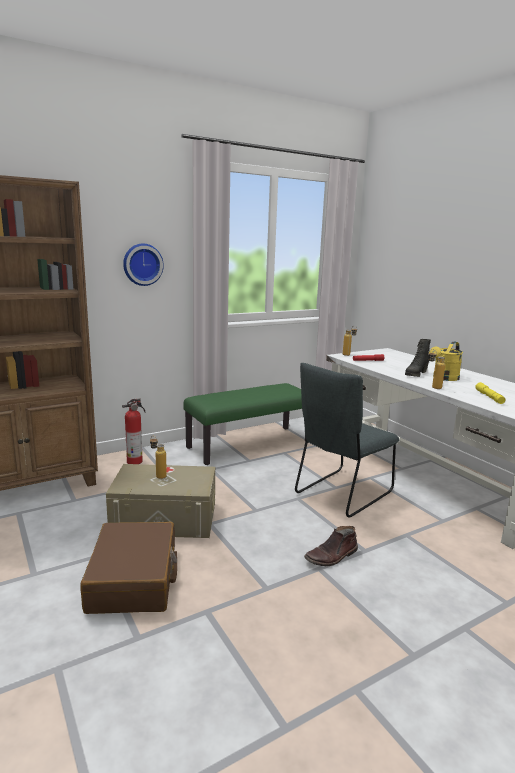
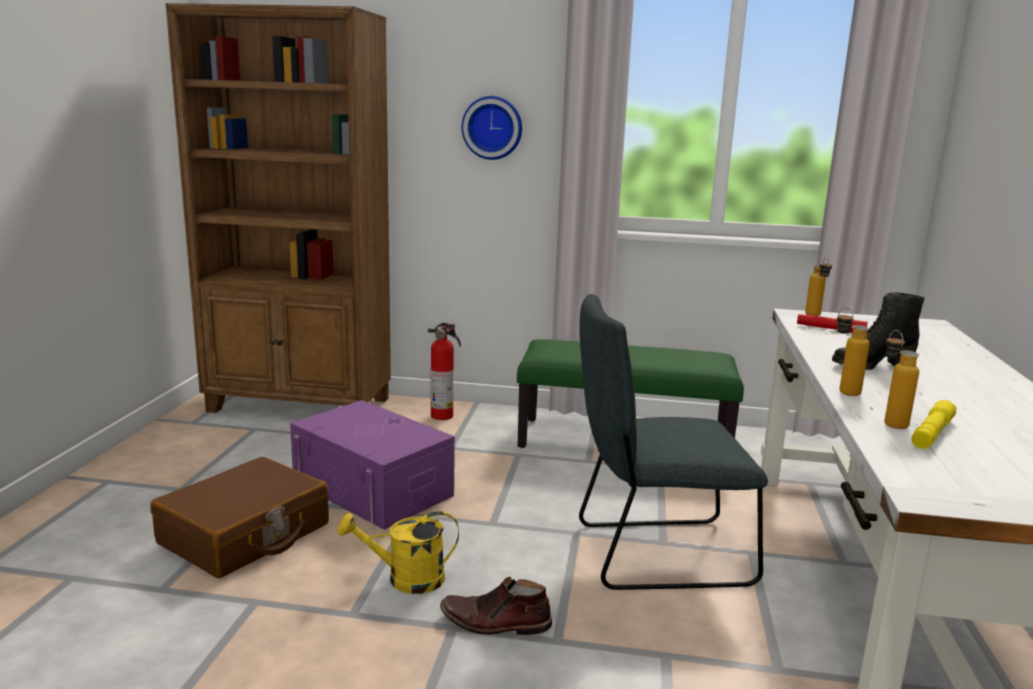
camera: 40 degrees right, 0 degrees up
(158, 475) = (372, 423): bottle -> bottle (889, 421)
(165, 518) = (372, 488): beige storage box -> purple storage box
(443, 378) = (919, 384): yellow watering can -> yellow watering can (405, 579)

